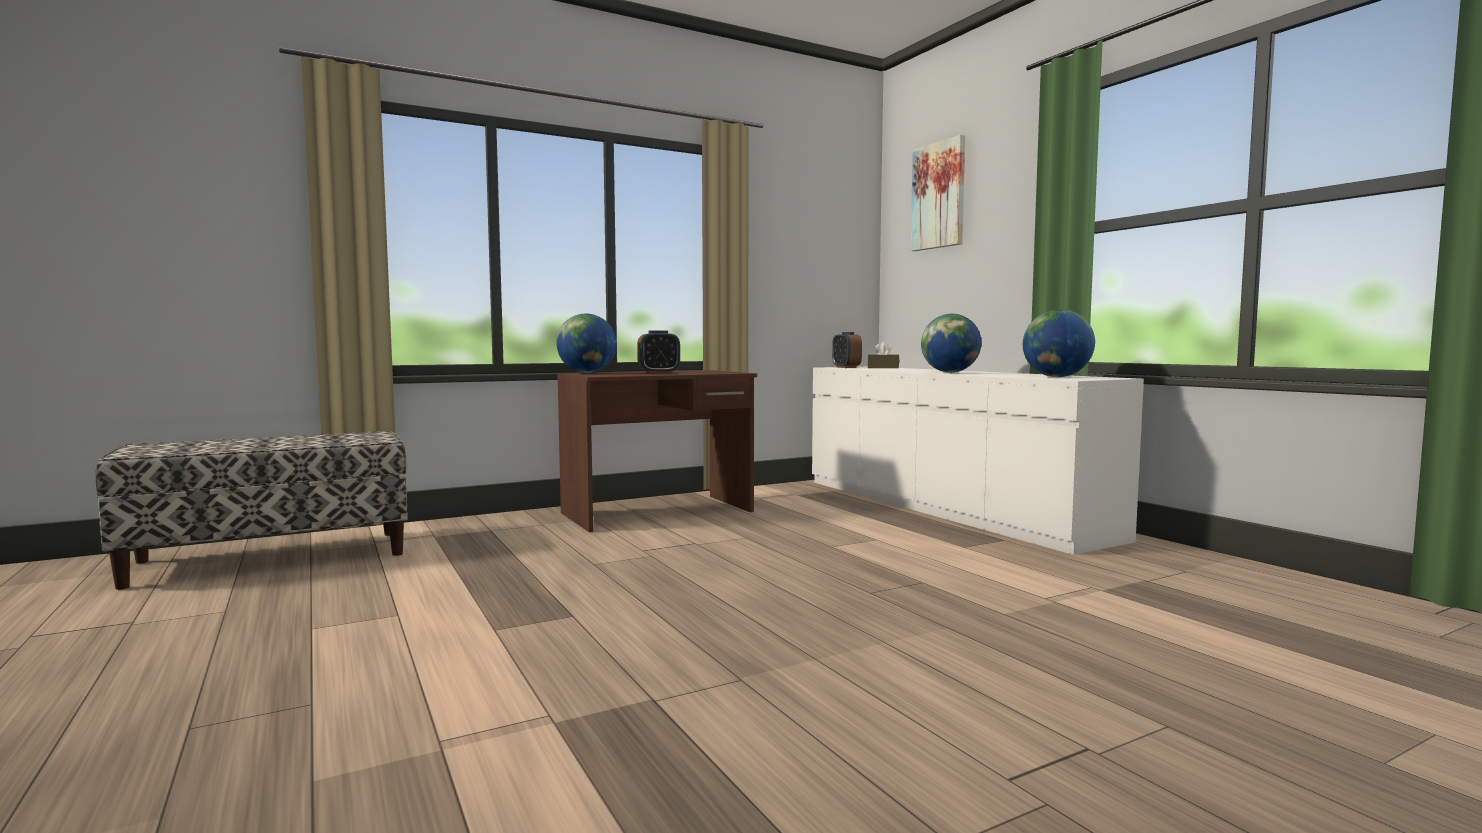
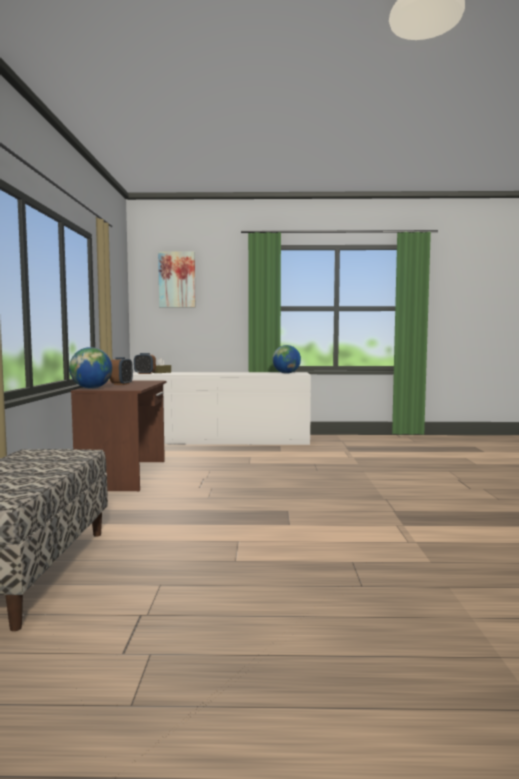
camera: 60 degrees left, 0 degrees up
(950, 372) = (227, 373): globe -> none

